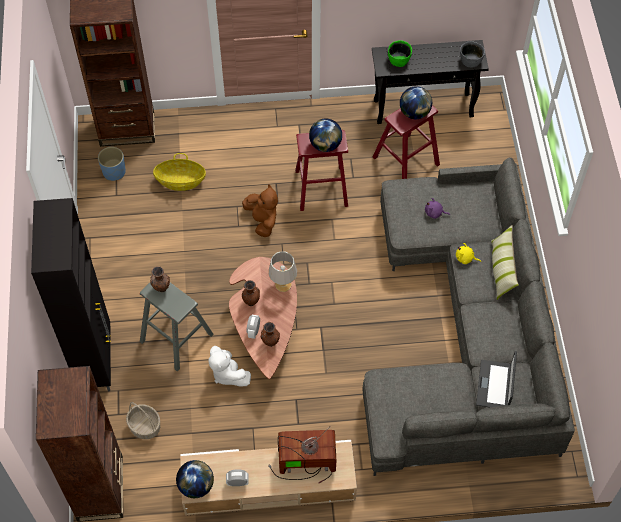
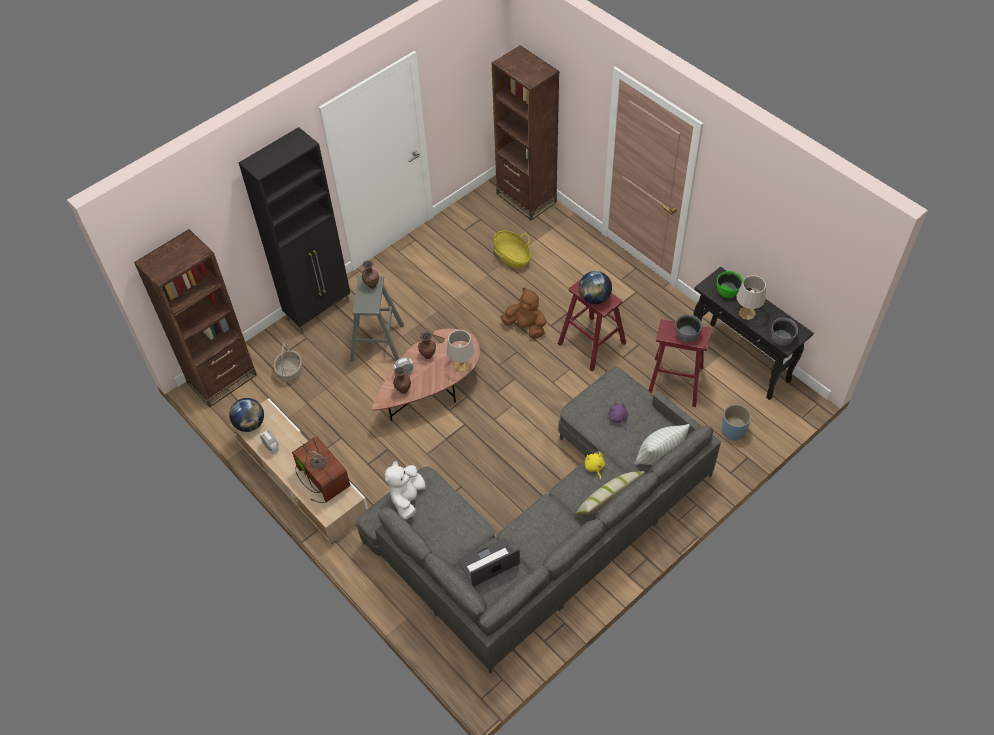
camera: 55 degrees right, 5 degrees down
(114, 172) = (482, 216): blue planter -> blue planter (733, 430)
(227, 373) = (373, 392): white plush toy -> white plush toy (407, 498)
(262, 220) = (525, 326): brown plush toy -> brown plush toy turned 90 degrees counterclockwise
(414, 113) = (687, 335): globe -> grey bowl
(429, 64) = (746, 313): none -> grey table lamp
(490, 211) = (658, 456): none -> pillow

